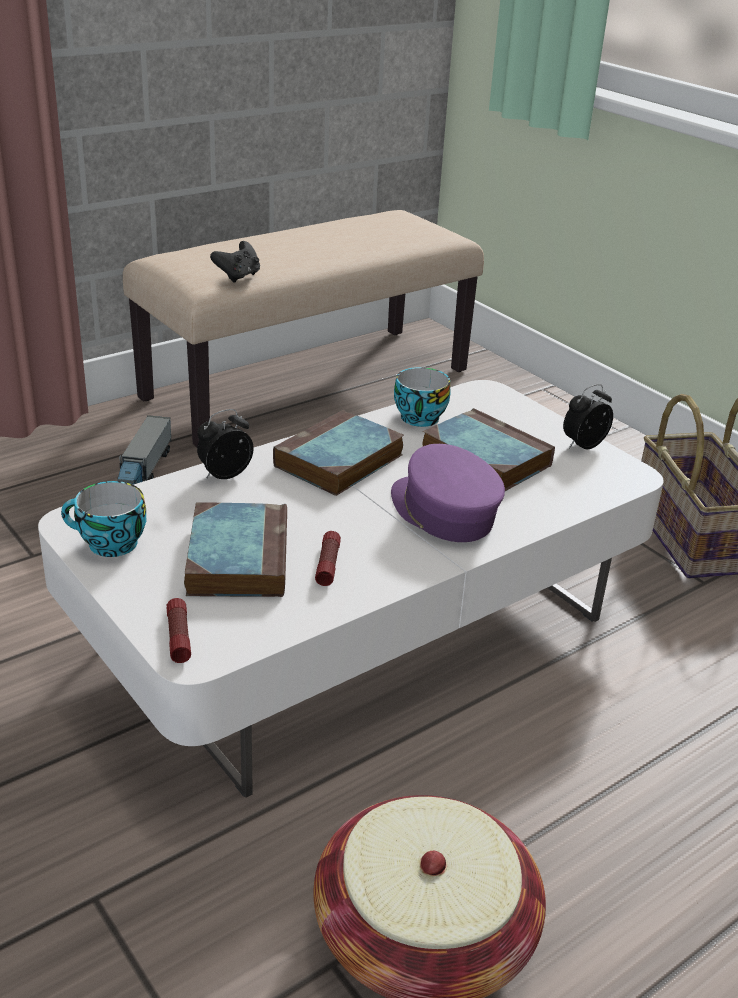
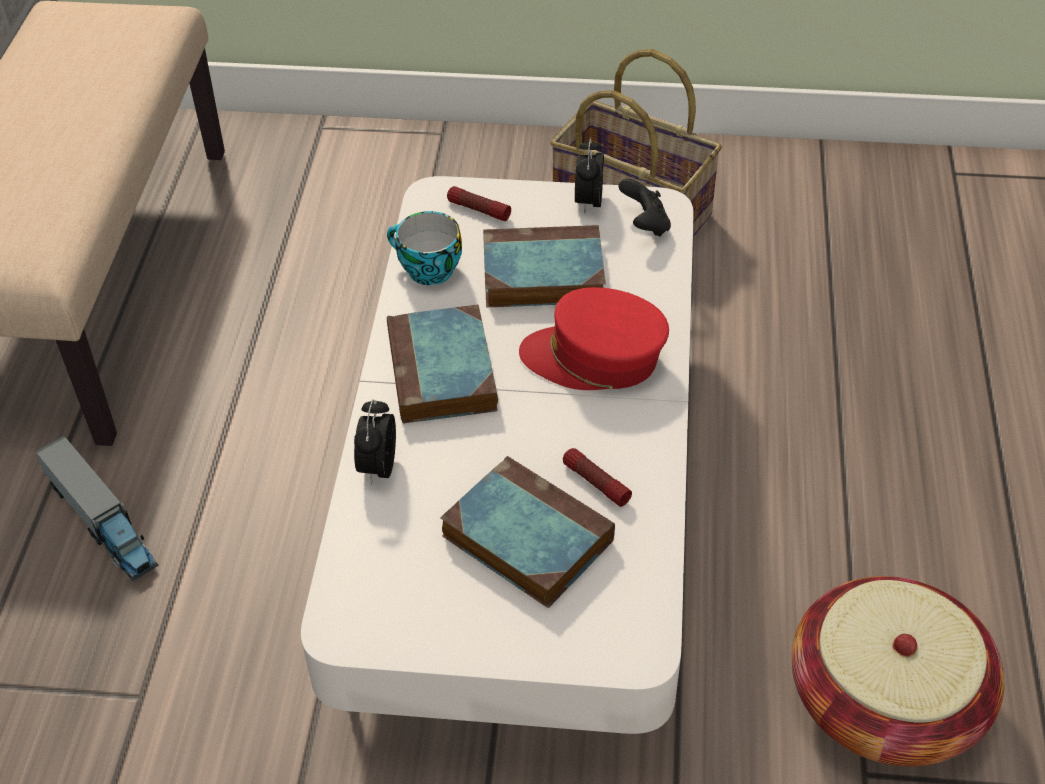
camera: 45 degrees left, 15 degrees up
(109, 544) = (410, 621): cup -> none
(178, 637) = (603, 646): flashlight -> flashlight (478, 210)
(238, 276) = (55, 225): black game controller -> black game controller (645, 225)
(443, 512) = (594, 358): purple cap -> red cap

